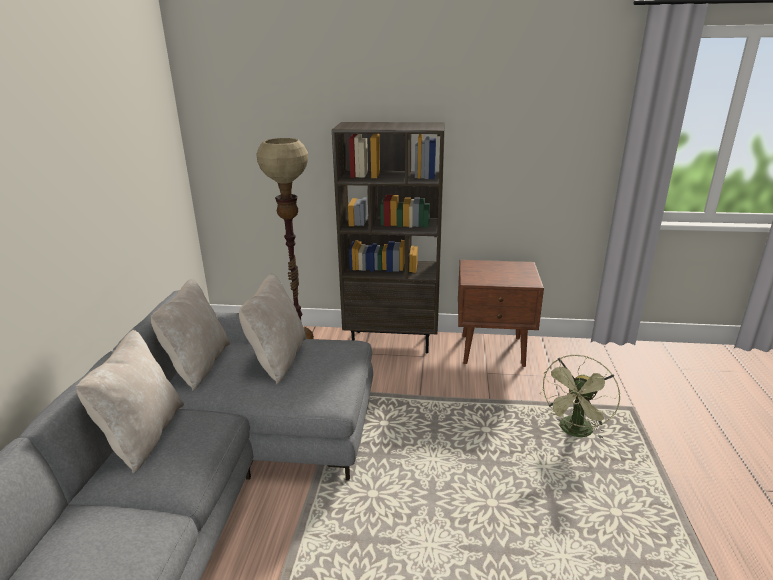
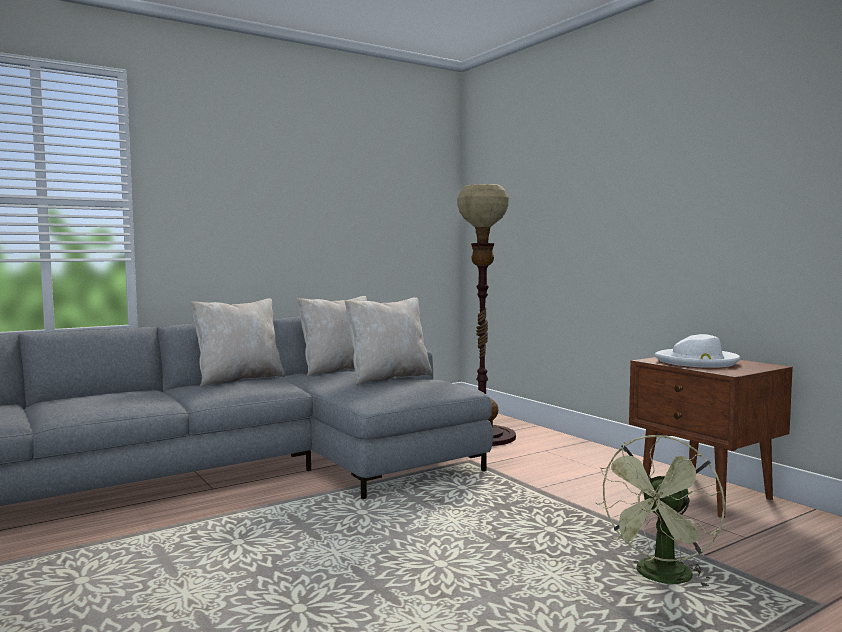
camera: 50 degrees right, 20 degrees down
(392, 341) = (593, 453): brown bookcase -> none
(492, 273) = (697, 361): none -> white hat
(575, 432) = (661, 579): green fan -> green fan turned 45 degrees counterclockwise

